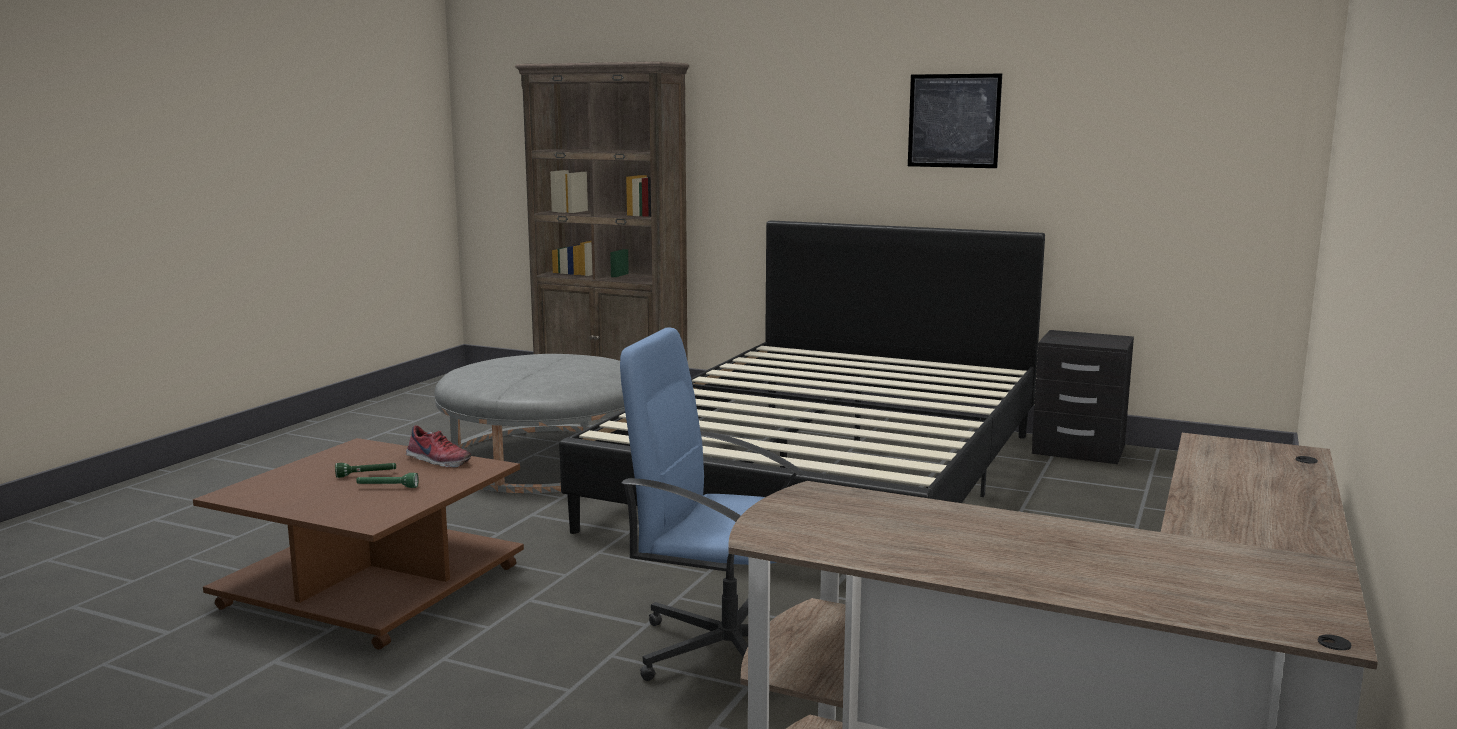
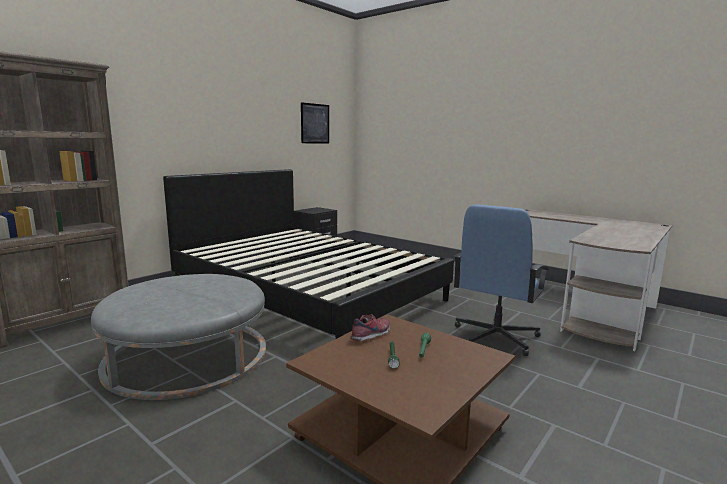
camera: 75 degrees left, 0 degrees up
(954, 121) = (249, 118): picture -> picture (315, 123)

